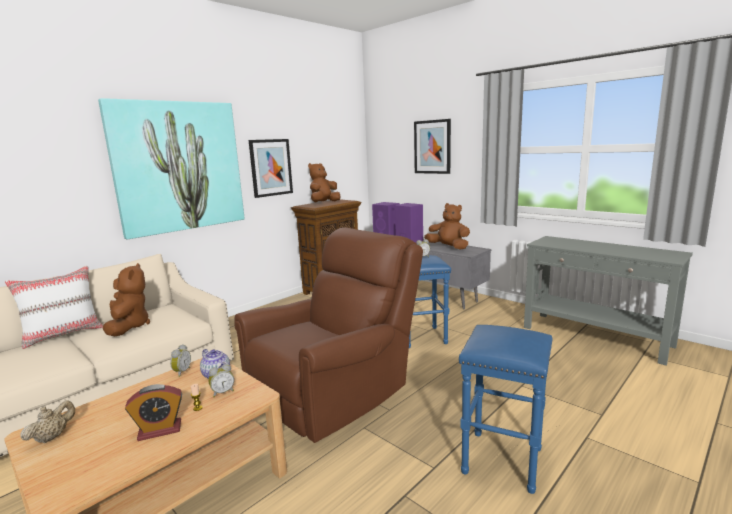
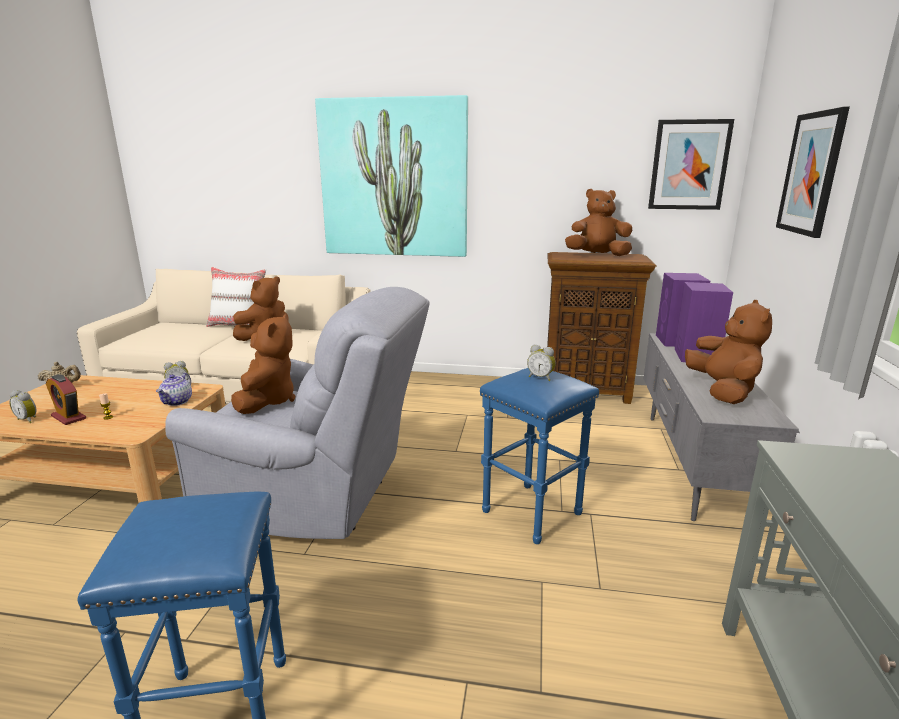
camera: 55 degrees right, 5 degrees up
(222, 392) = (140, 416): alarm clock -> alarm clock (28, 419)
(271, 167) = (524, 190): picture -> picture (689, 165)
(289, 337) = (267, 401): none -> brown plush toy
(335, 393) = (319, 499): brown armchair -> grey armchair

